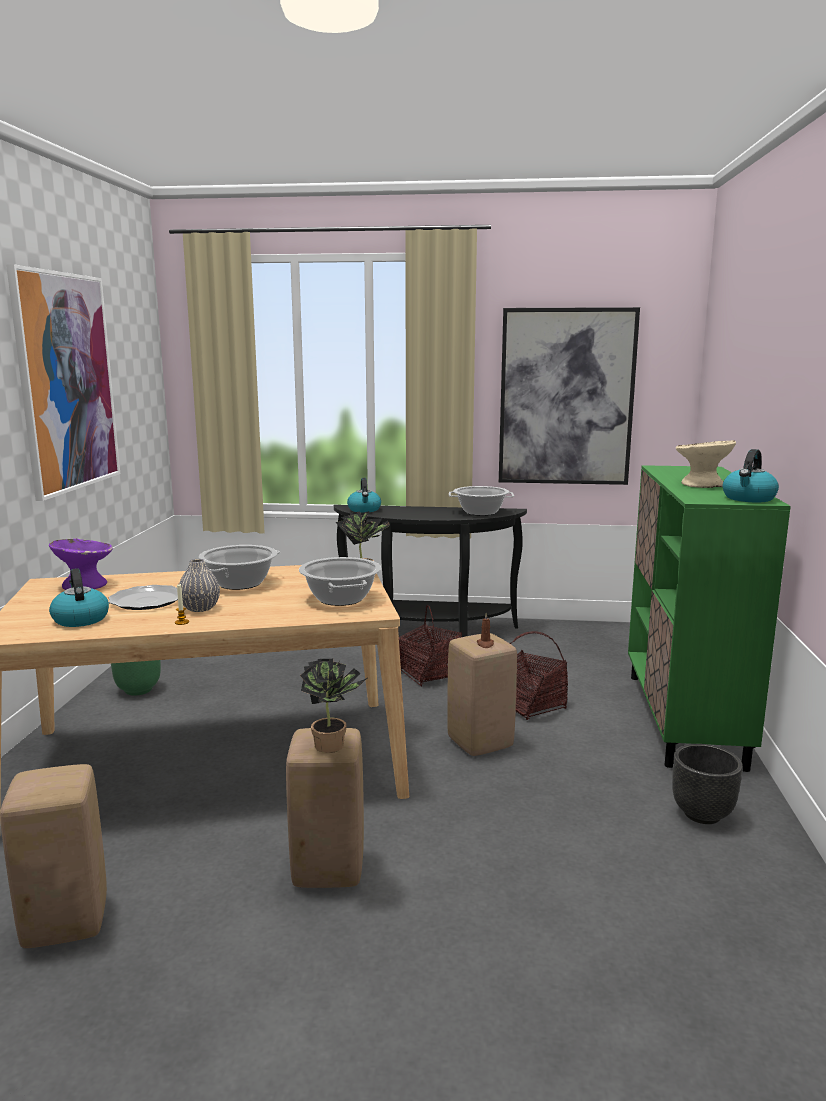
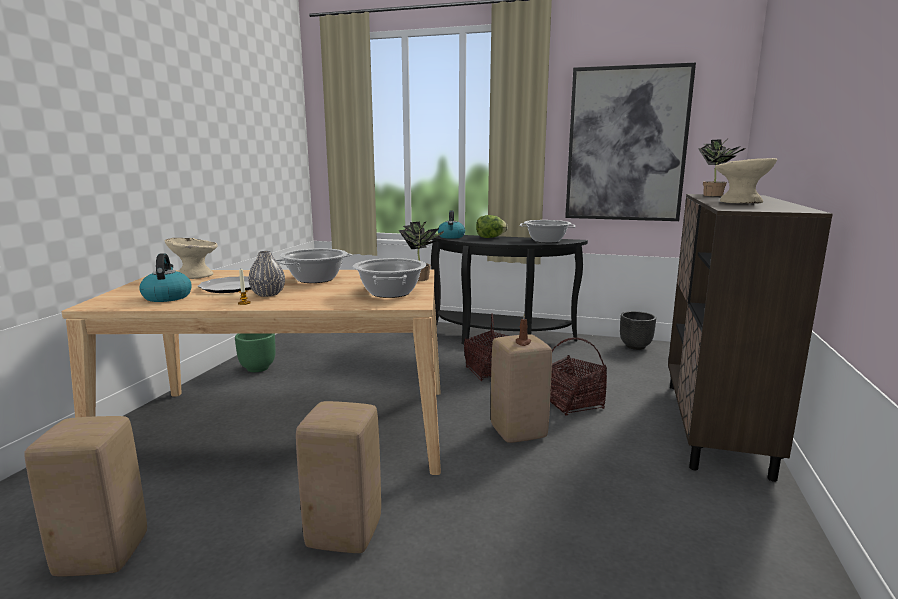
camera: 10 degrees right, 0 degrees up
(66, 382) = (209, 121): picture -> none
(84, 585) = (194, 275): purple bowl -> beige bowl
(334, 745) = (343, 418): potted plant -> potted plant (716, 195)
(412, 509) = (490, 238): none -> lettuce
(683, 719) = (714, 426): green cabinet -> brown cabinet
(702, 814) = (721, 519): black planter -> black planter (635, 346)
(749, 498) = (787, 209): kettle -> none

